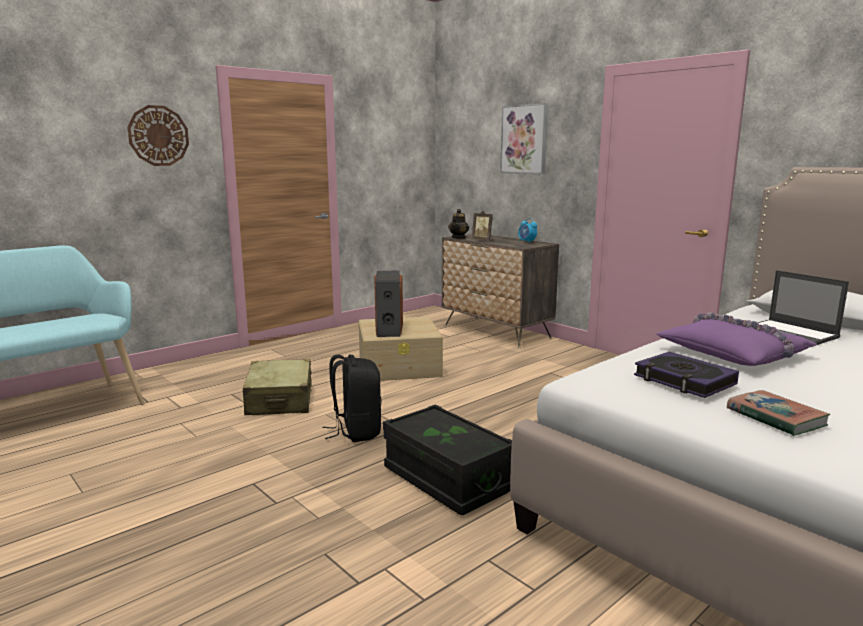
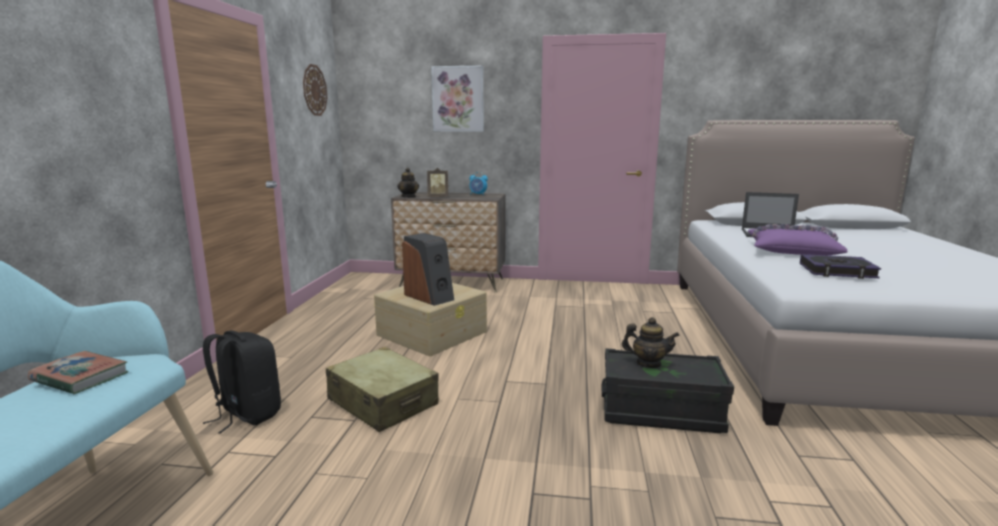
camera: 40 degrees left, 0 degrees up
(158, 136) = (93, 73): wall clock -> wall clock (314, 90)
(356, 431) = (517, 403): black backpack -> black backpack (246, 414)
(443, 426) = (648, 363): none -> teapot
(775, 417) = (920, 280): book -> book (80, 377)

